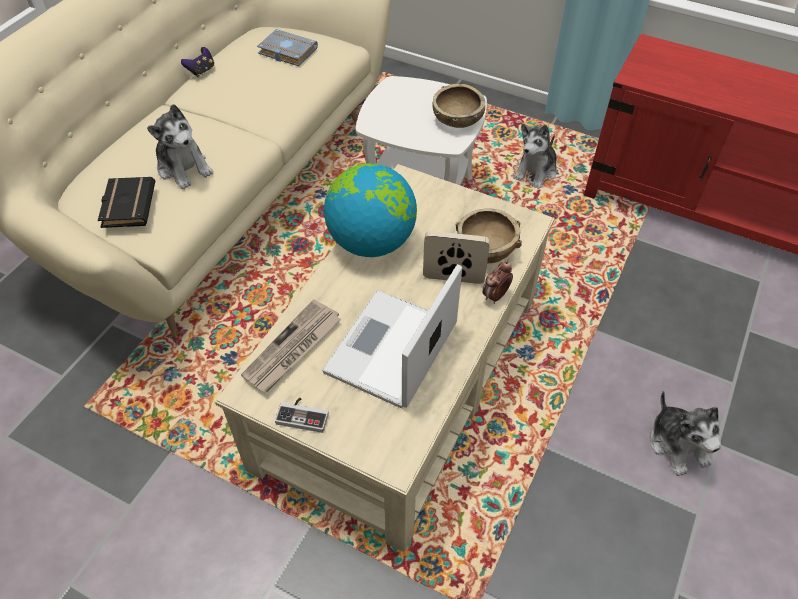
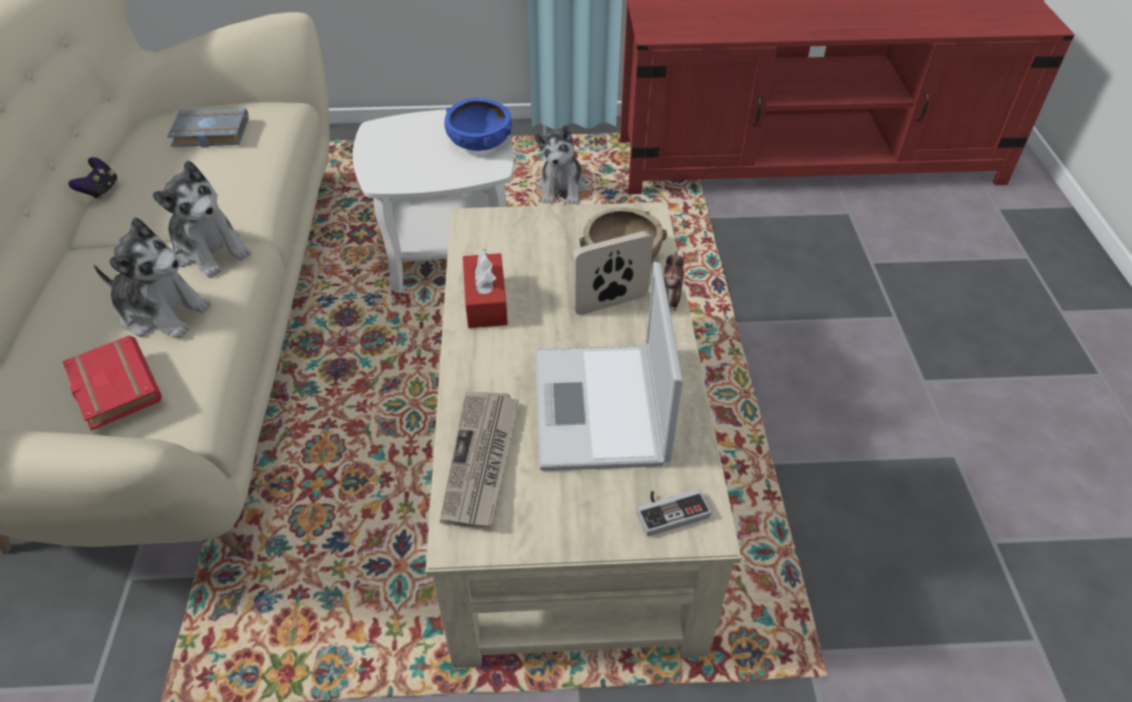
camera: 30 degrees left, 5 degrees down
(127, 205) = (111, 387): black book -> red book
(303, 414) = (554, 529): game controller -> game controller (669, 509)
(371, 241) = (486, 301): globe -> red tissue box
(457, 119) = (479, 142): brown bowl -> blue bowl
(677, 444) = (890, 398): plush toy -> plush toy (210, 250)

